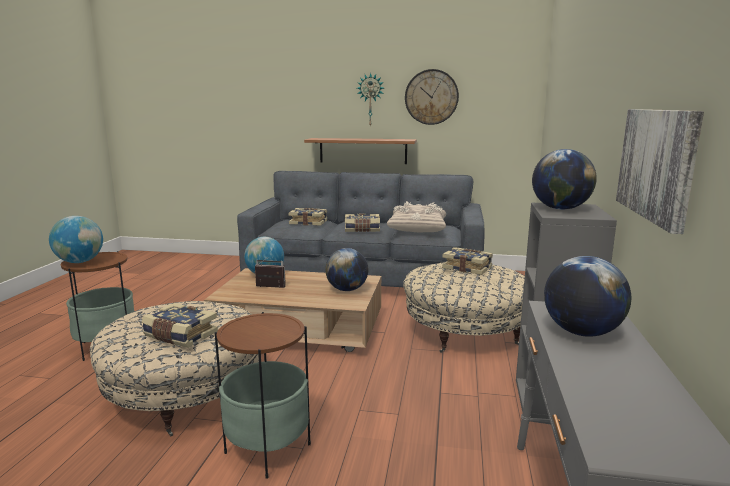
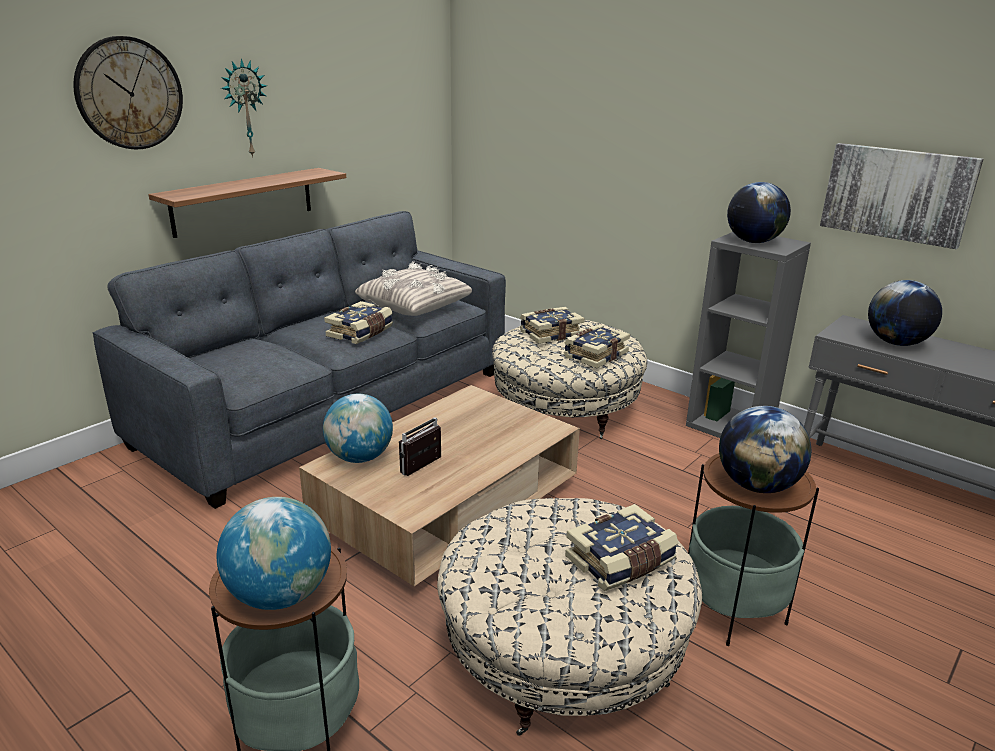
camera: 60 degrees left, 10 degrees up
(308, 222) = (256, 352): book -> book (595, 355)
(347, 289) = (497, 418): globe -> globe (757, 485)
(431, 97) = (331, 97): wall clock -> wall clock (129, 93)

